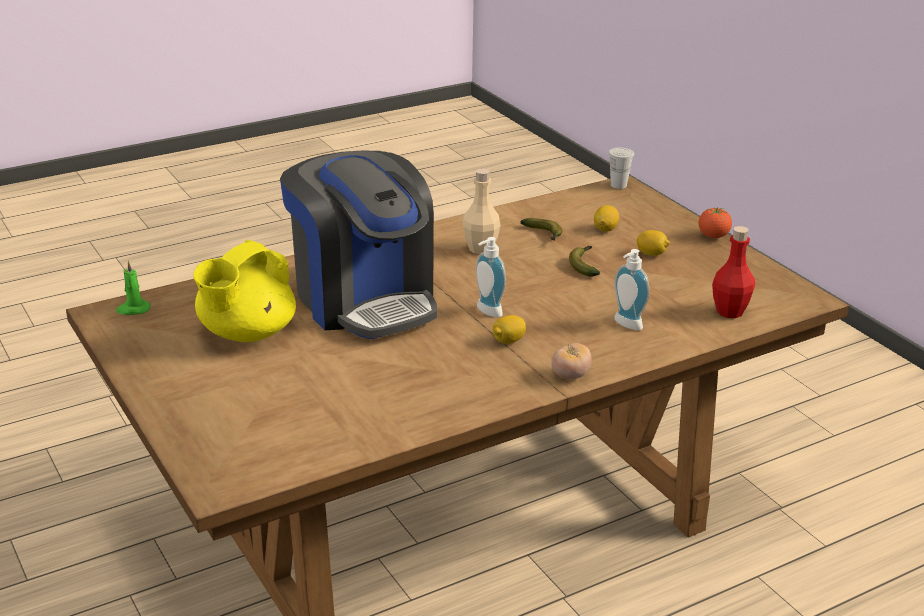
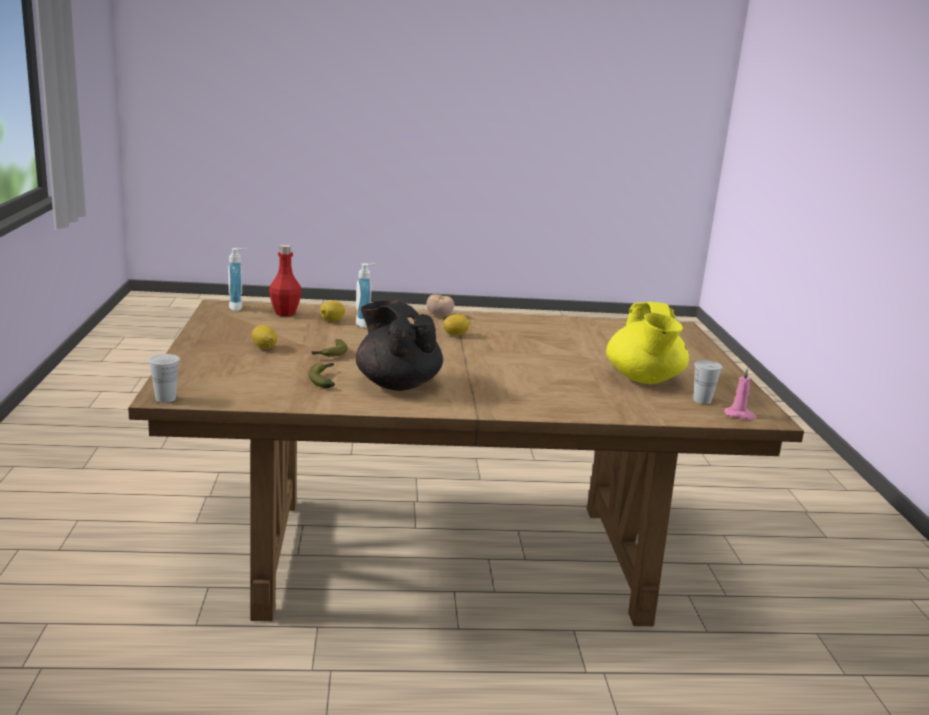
camera: 155 degrees left, 10 degrees down
(133, 309) = (739, 415): green candle -> pink candle
(174, 319) = (702, 400): none -> white cup
(246, 333) = (644, 379): yellow teapot -> yellow teapot turned 120 degrees clockwise
(364, 299) = (536, 376): coffee machine -> none
(480, 249) = (397, 384): beige bottle -> black teapot
(486, 312) = (450, 349): soap dispenser -> soap dispenser (238, 307)
(605, 229) = (263, 370): lemon -> lemon (332, 320)
(713, 236) = (189, 345): tomato -> none

